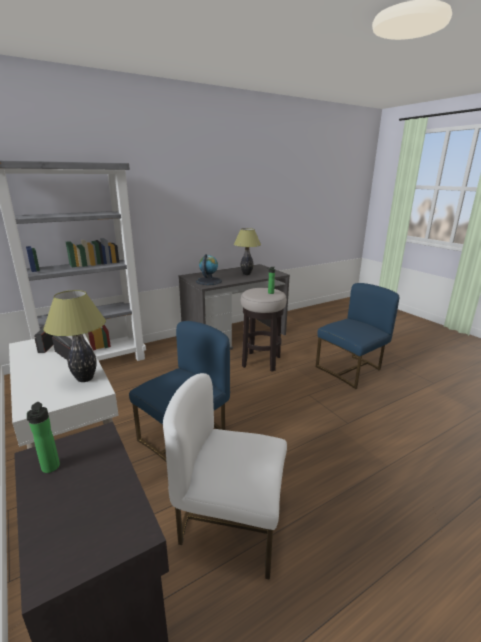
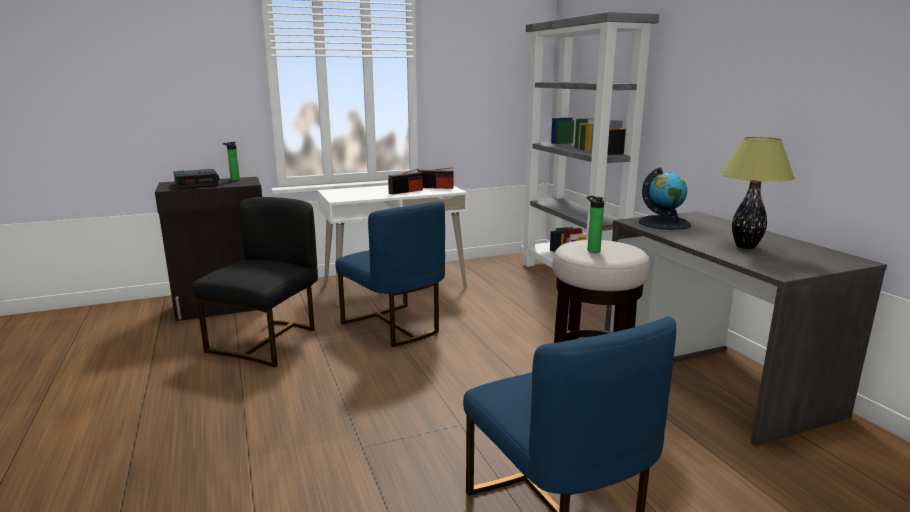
camera: 100 degrees right, 5 degrees down
(85, 379) = (359, 196): table lamp -> none
(90, 504) = (197, 184): none -> alarm clock
(230, 524) = (268, 341): white chair -> black chair

